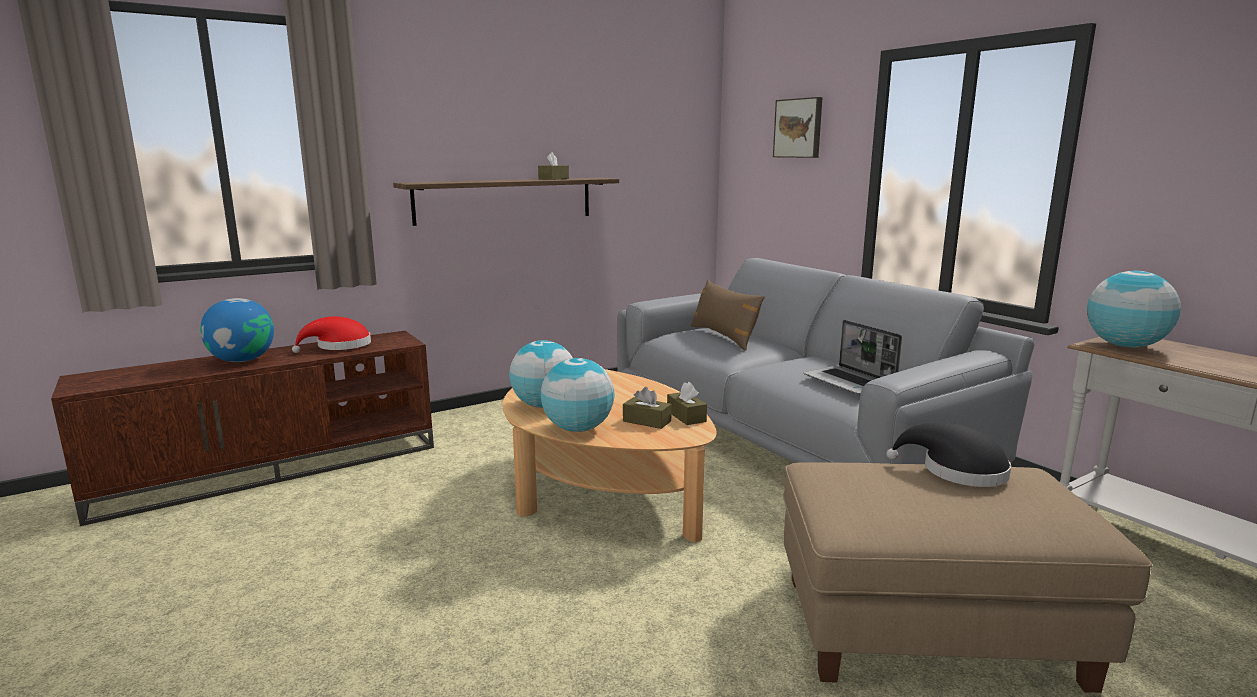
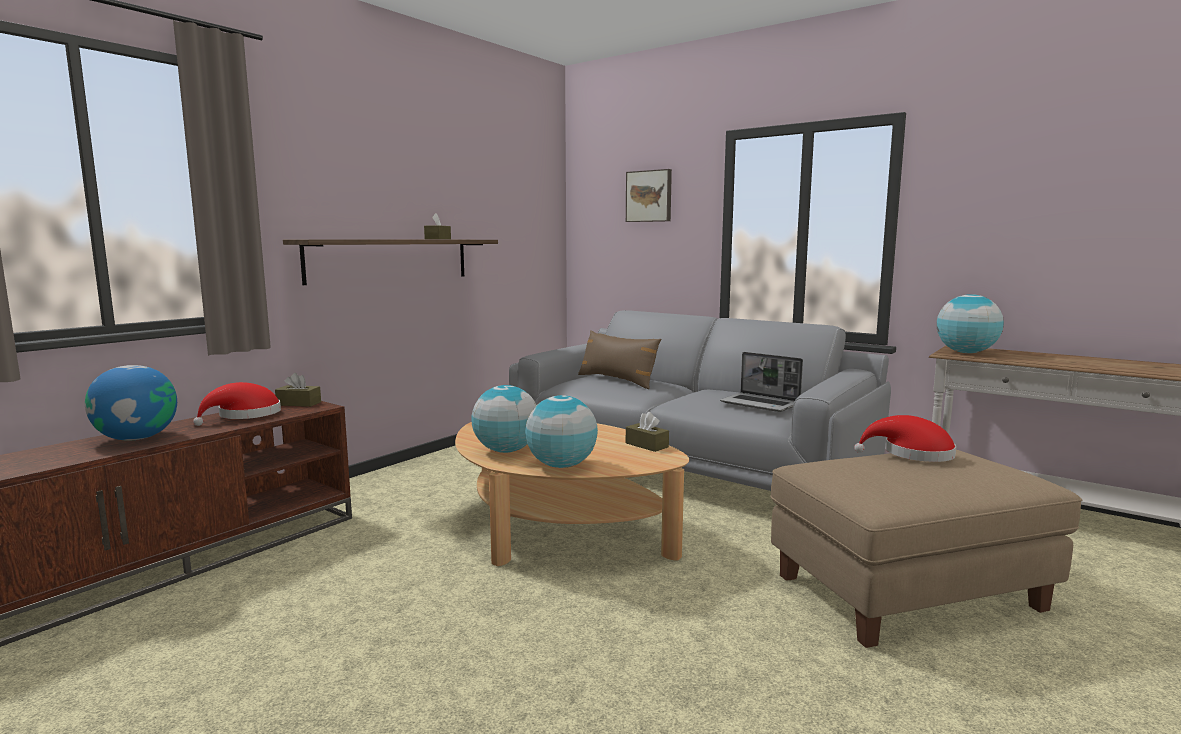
camera: 20 degrees left, 5 degrees down
(647, 421) = (617, 452): brown tissue box -> brown tissue box (298, 403)
(957, 471) = (912, 454): black hat -> red hat

